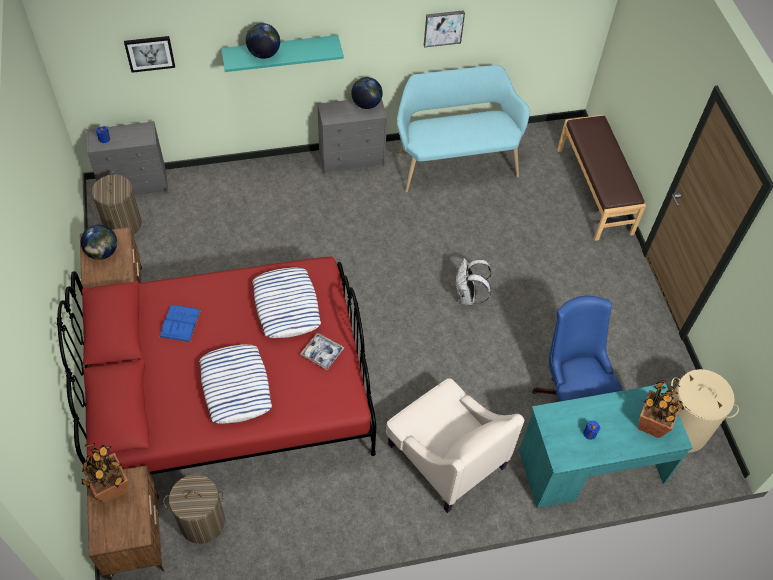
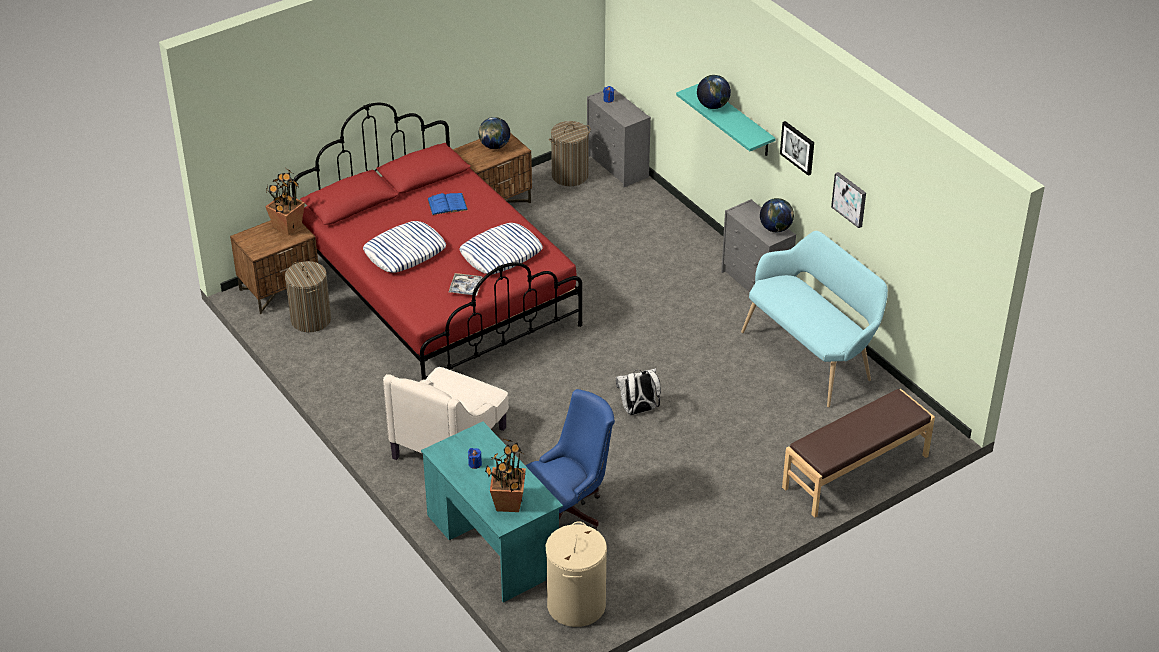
camera: 70 degrees right, 15 degrees down
(150, 53) = (660, 49): picture -> picture (798, 147)

